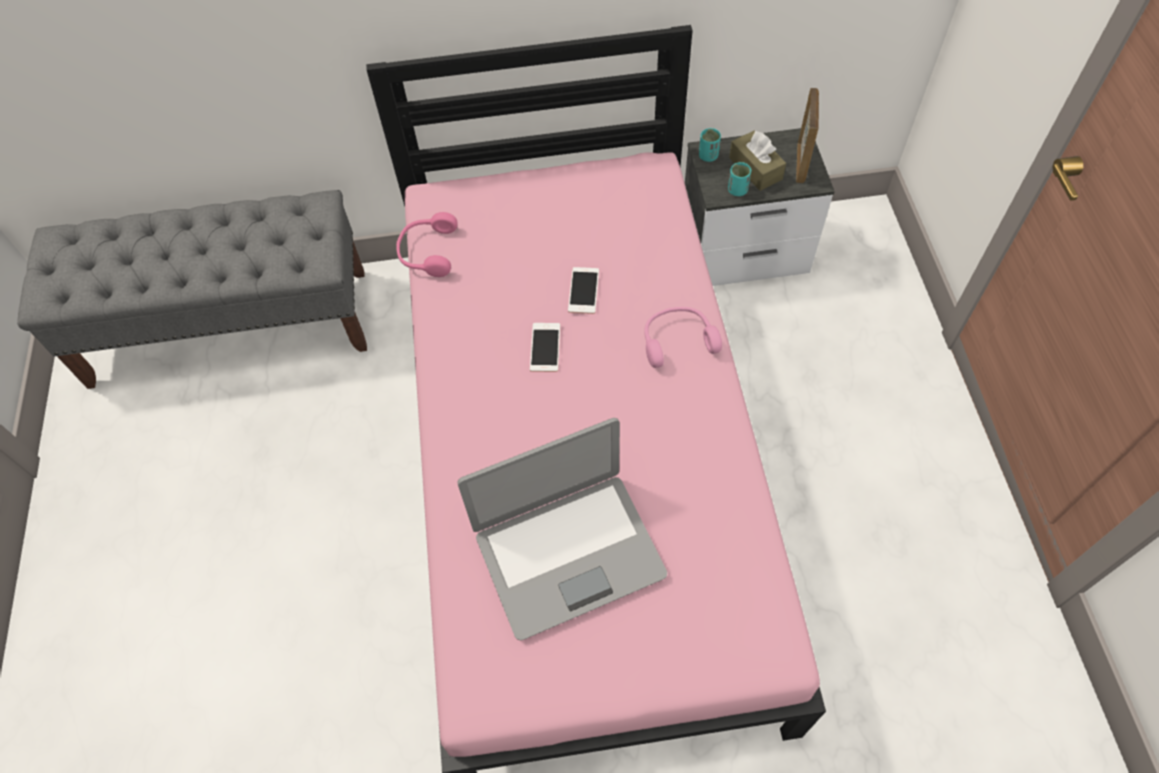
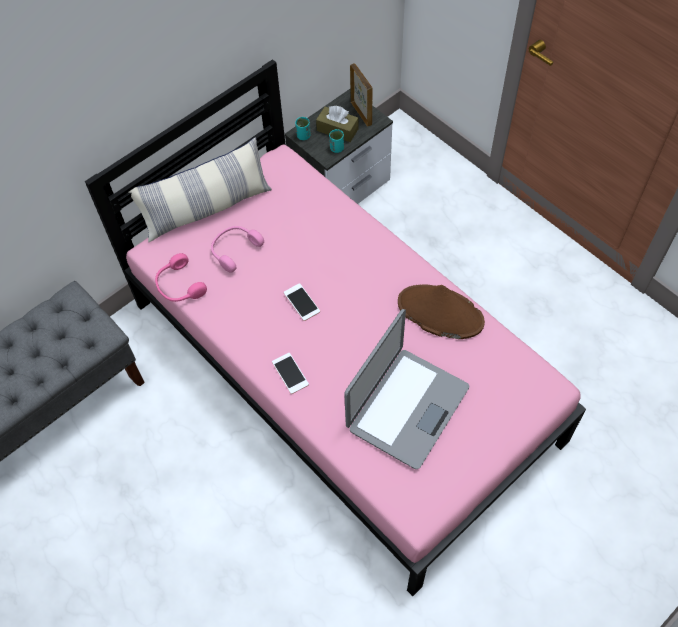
camera: 35 degrees left, 0 degrees up
(526, 182) = (207, 209): none -> pillow
(583, 291) = (298, 256): phone -> phone (290, 373)
(677, 340) = (375, 255): pink headphones -> pink headphones (234, 250)
(704, 459) = (439, 312): none -> brown hat

